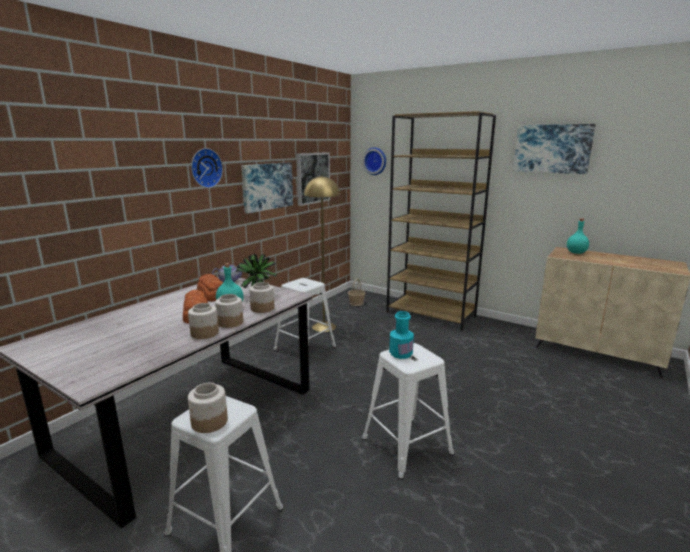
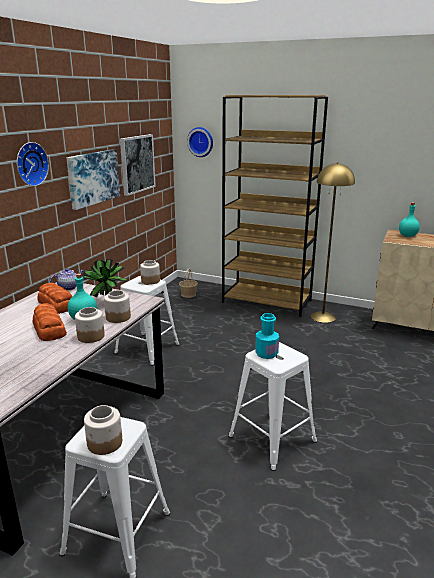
camera: 10 degrees left, 5 degrees up
(204, 333) = (68, 351): jar -> jar (150, 281)
(323, 326) = (161, 323): yellow floor lamp -> yellow floor lamp (322, 317)
(552, 148) = (383, 132): picture -> none

